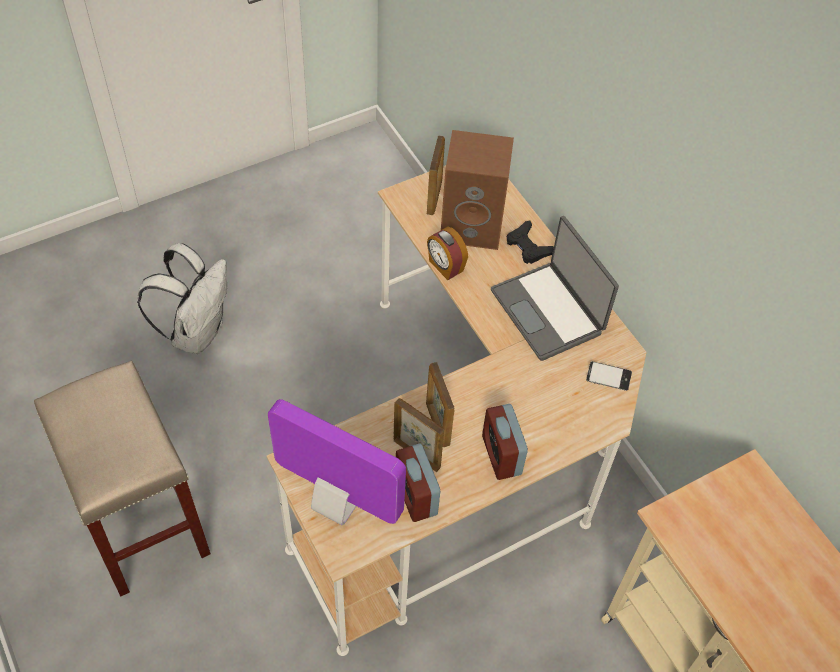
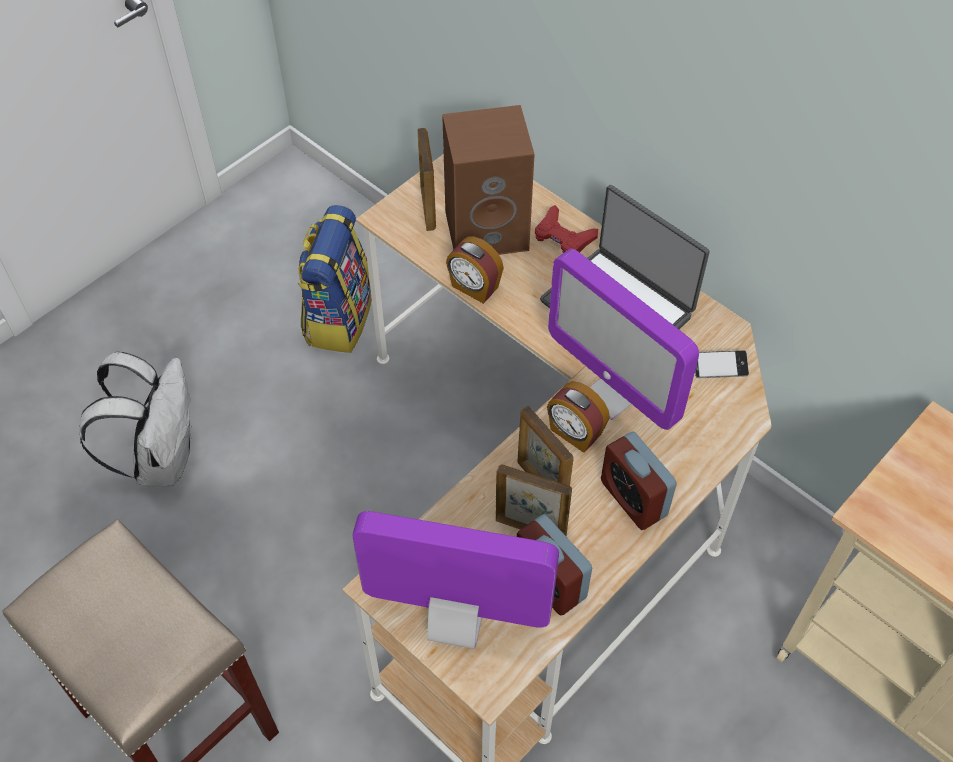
camera: 15 degrees left, 0 degrees up
(362, 263) = (338, 317): none -> backpack
(477, 395) = (574, 433): none -> alarm clock
(517, 374) = (612, 394): none -> monitor
(528, 246) = (563, 237): black game controller -> red game controller

